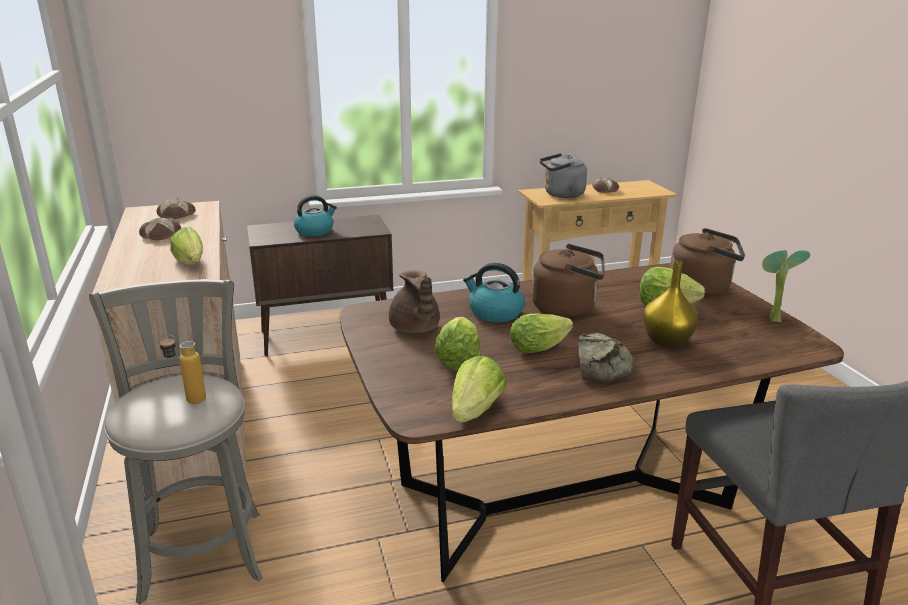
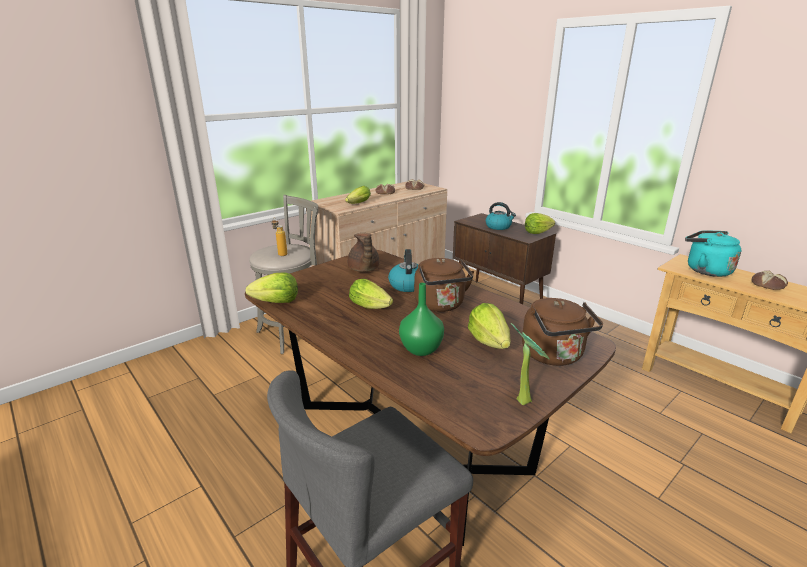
camera: 65 degrees right, 0 degrees up
(414, 328) = (363, 269): brown teapot -> brown teapot turned 60 degrees counterclockwise
(458, 361) = (332, 287): lettuce -> lettuce (537, 232)
(561, 195) = (705, 270): grey kettle -> turquoise kettle
(601, 365) = (358, 329): bread -> none
(667, 341) = (420, 349): yellow vase -> green vase

